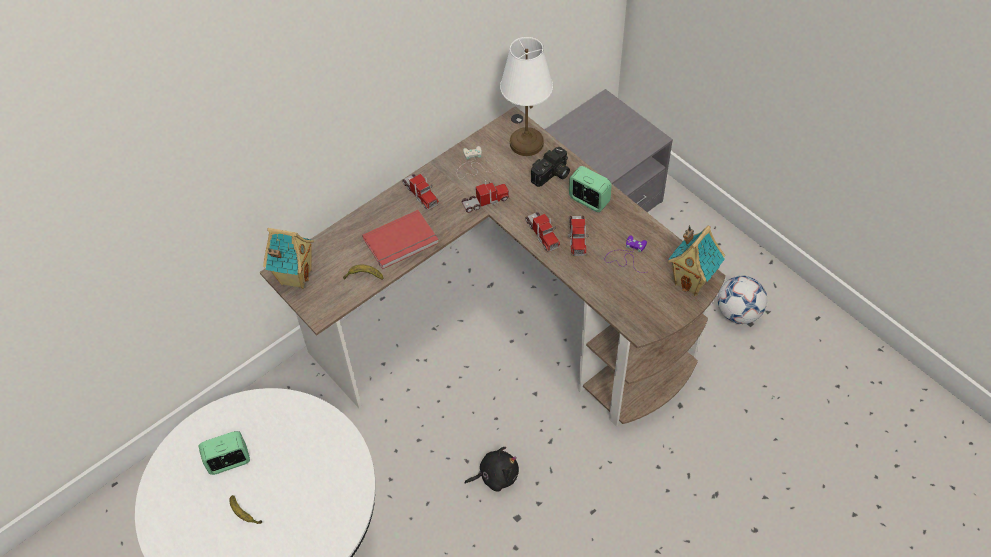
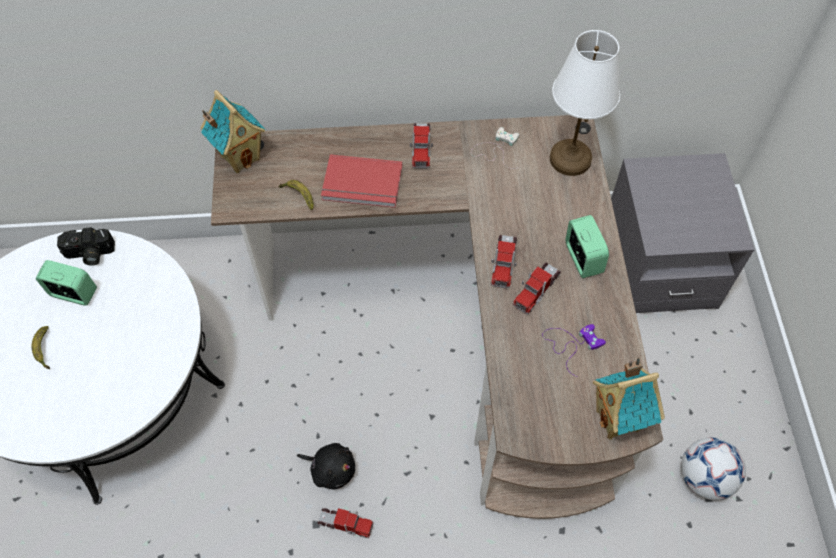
camera: 35 degrees right, 5 degrees up
(485, 201) = (476, 194): toy truck -> toy truck (345, 524)
(552, 175) = (567, 208): camera -> camera (89, 254)

